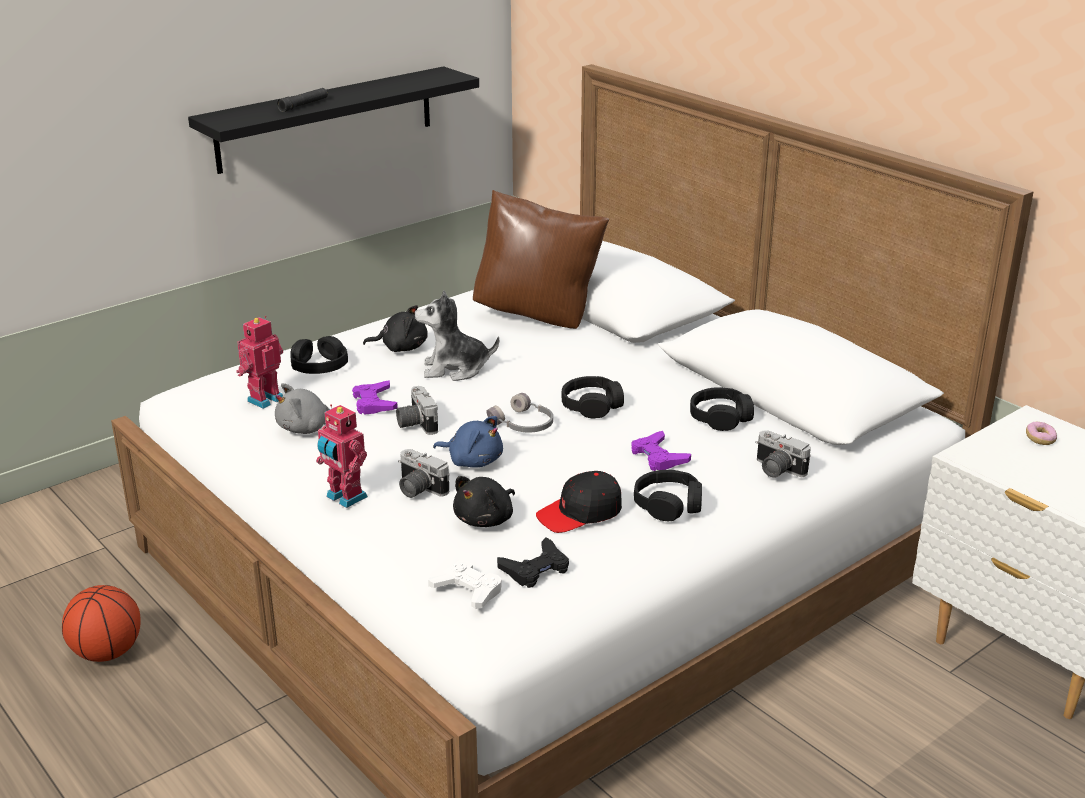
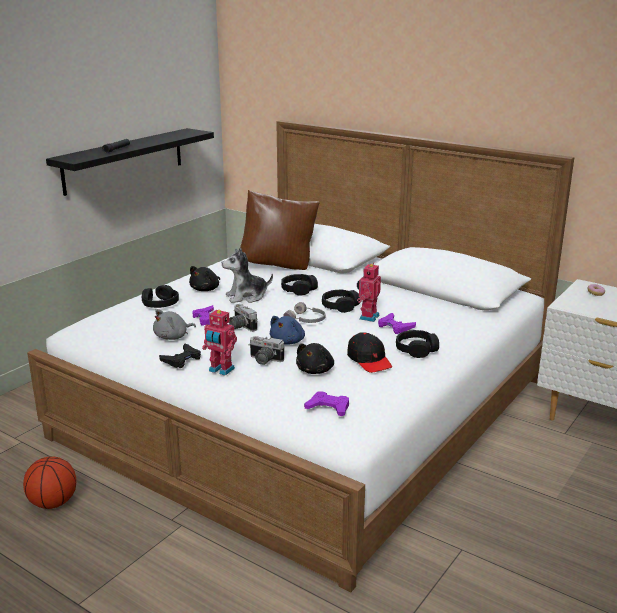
camera: 15 degrees left, 5 degrees down
(264, 399) = (135, 325): toy robot -> toy robot (367, 317)
(401, 347) = (206, 289): black plush toy -> black plush toy turned 135 degrees clockwise
(467, 590) = (328, 408): white game controller -> purple game controller
(473, 461) = (288, 341): blue plush toy -> blue plush toy turned 105 degrees clockwise
(535, 569) = (361, 391): black game controller -> black game controller (182, 359)
(580, 513) = (369, 360): black cap -> black cap turned 75 degrees counterclockwise
(720, 417) = (417, 304): black headphones -> black headphones (299, 289)
(776, 470) = (464, 326): camera -> none

